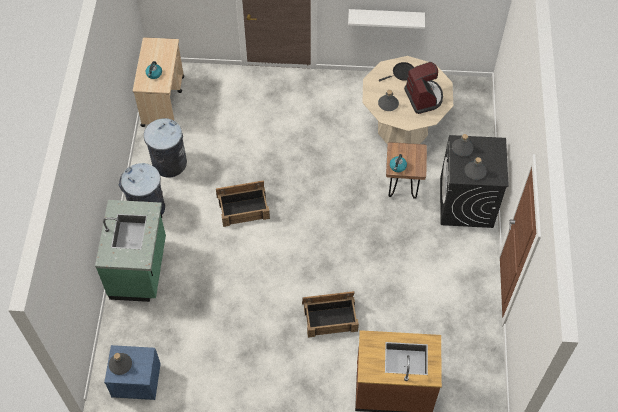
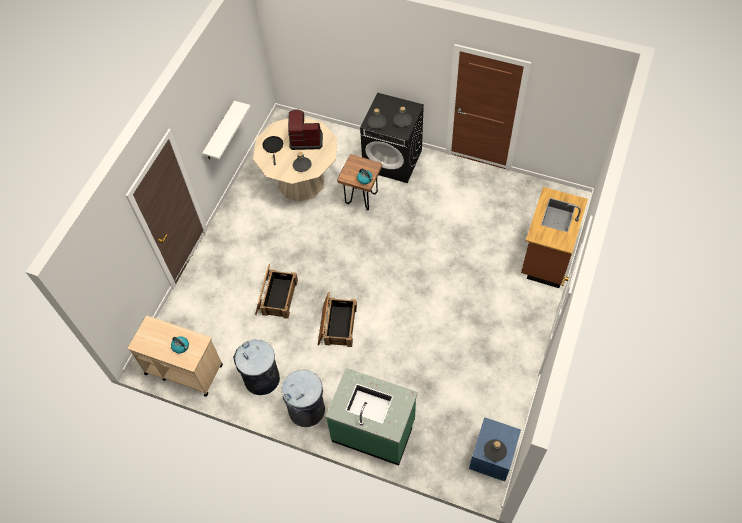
camera: 70 degrees left, 0 degrees up
(330, 316) = (469, 284): crate -> crate (276, 296)

